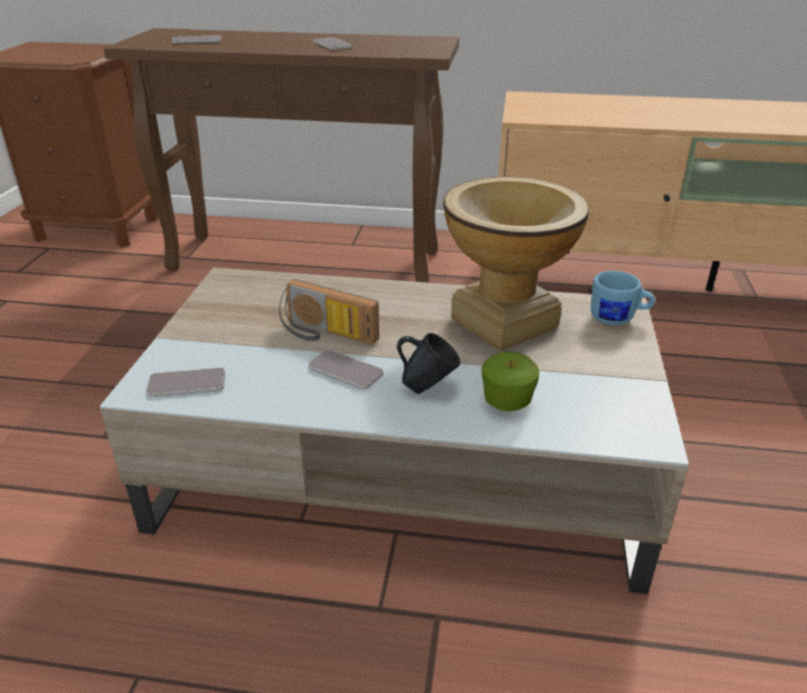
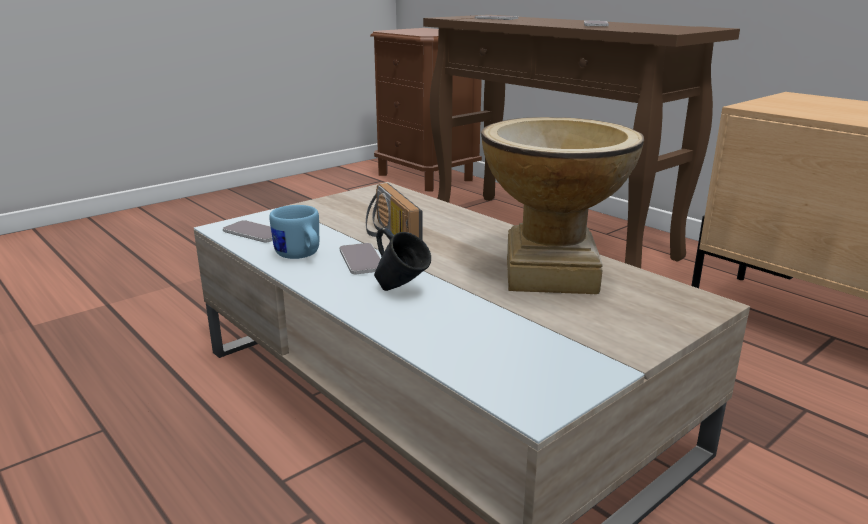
camera: 40 degrees right, 10 degrees down
(507, 402) = (447, 323): apple -> none
(618, 319) = (680, 310): blue mug -> blue mug (300, 256)

